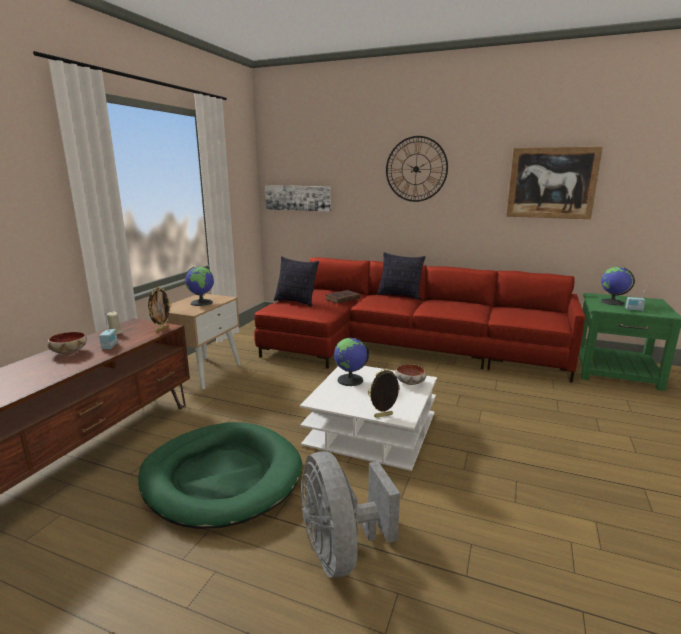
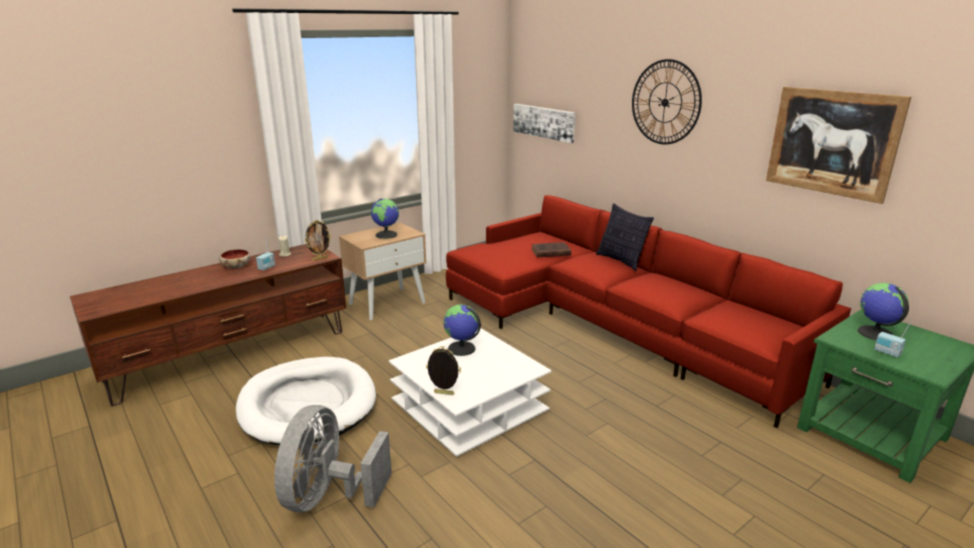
camera: 30 degrees right, 5 degrees up
(222, 477) = (308, 404): green dog bed -> white dog bed
(296, 302) = (498, 247): pillow -> none
(410, 383) = (514, 369): bowl -> none

